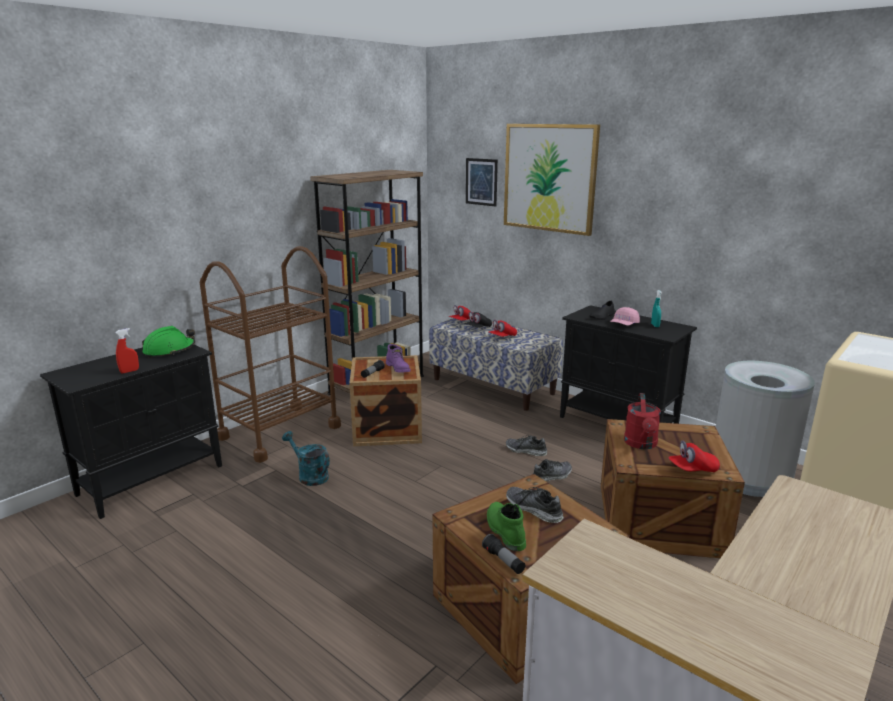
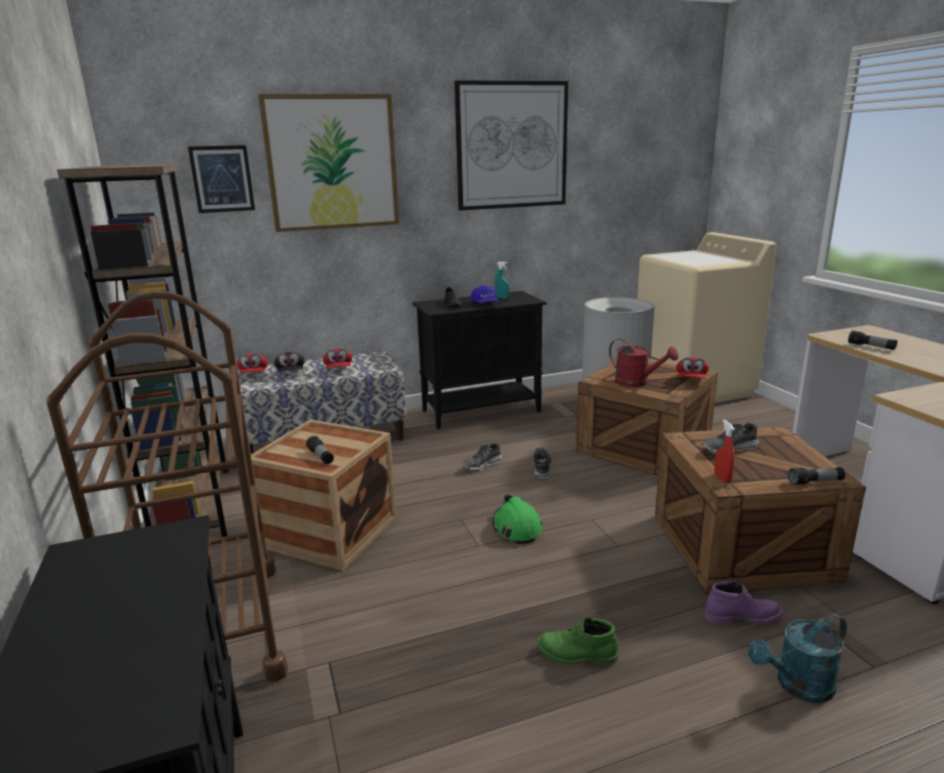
camera: 60 degrees left, 0 degrees up
(129, 371) = (177, 624): red spray bottle -> red spray bottle (722, 478)
(169, 350) = (121, 561): green hard hat -> green hard hat (516, 527)
(309, 476) = (382, 629): turquoise watering can -> turquoise watering can (797, 686)
(398, 368) = (333, 438): purple boot -> purple boot (741, 616)
(504, 531) = (764, 470): green boot -> green boot (576, 655)
(624, 325) = (485, 304): pink cap -> blue cap
(711, 178) = (512, 146): none -> picture
(784, 517) = (871, 347): none -> flashlight

